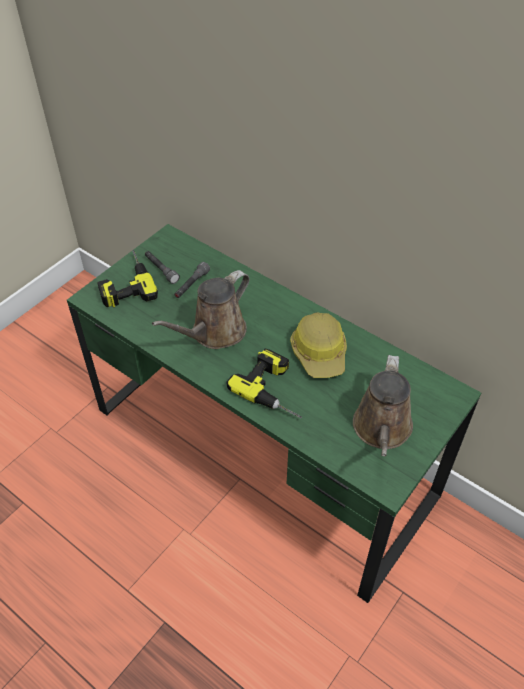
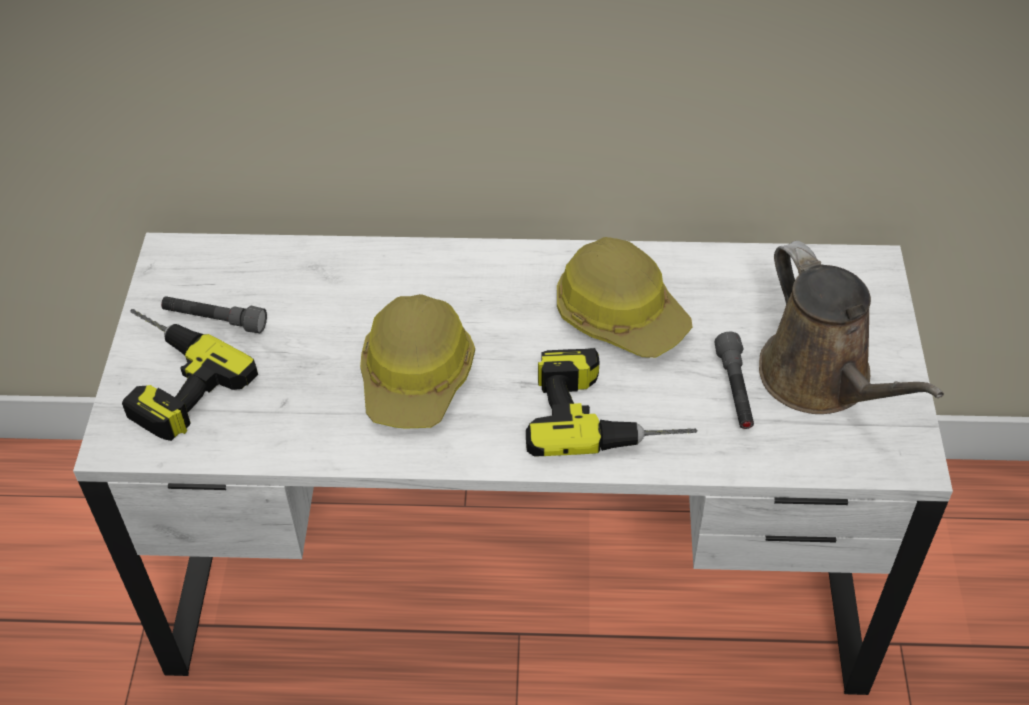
camera: 35 degrees left, 0 degrees up
(191, 285) = (297, 317): grey flashlight -> grey flashlight (735, 390)
(214, 333) = (417, 377): brown watering can -> hard hat
(262, 451) = (518, 567): green desk -> white desk

